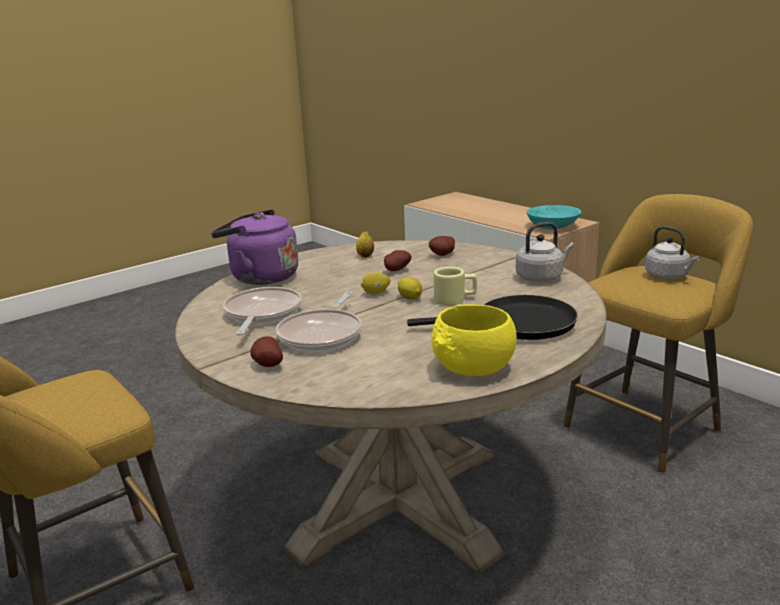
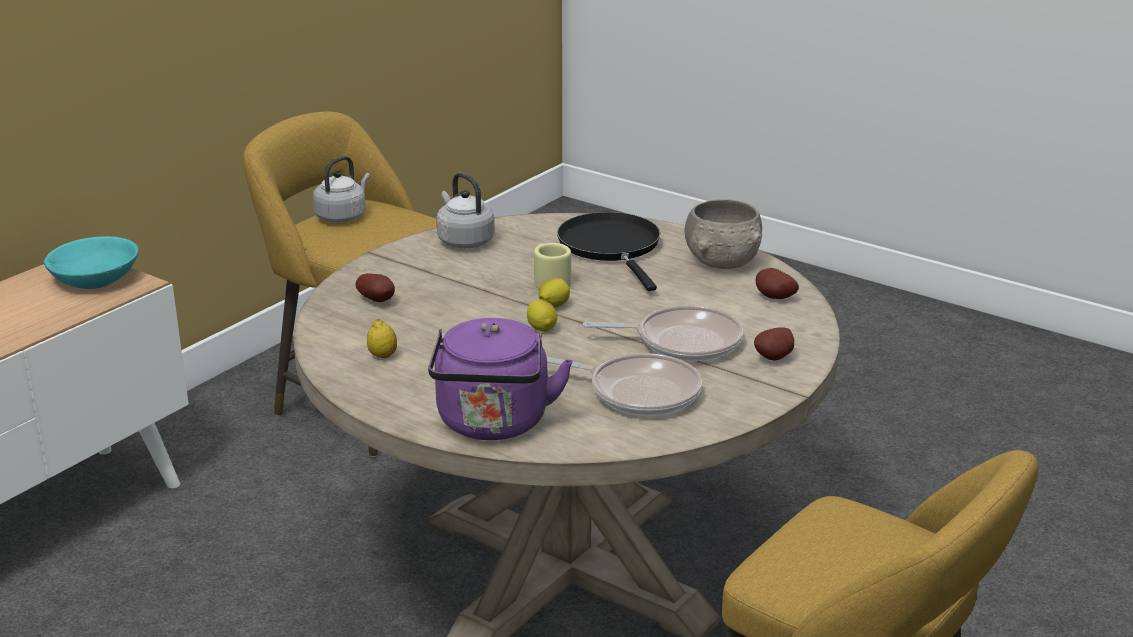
camera: 105 degrees left, 5 degrees up
(261, 314) = (638, 392): frying pan -> frying pan turned 150 degrees counterclockwise
(396, 270) = (448, 325): potato -> potato (773, 298)
(473, 368) = (723, 261): yellow bowl -> grey bowl

